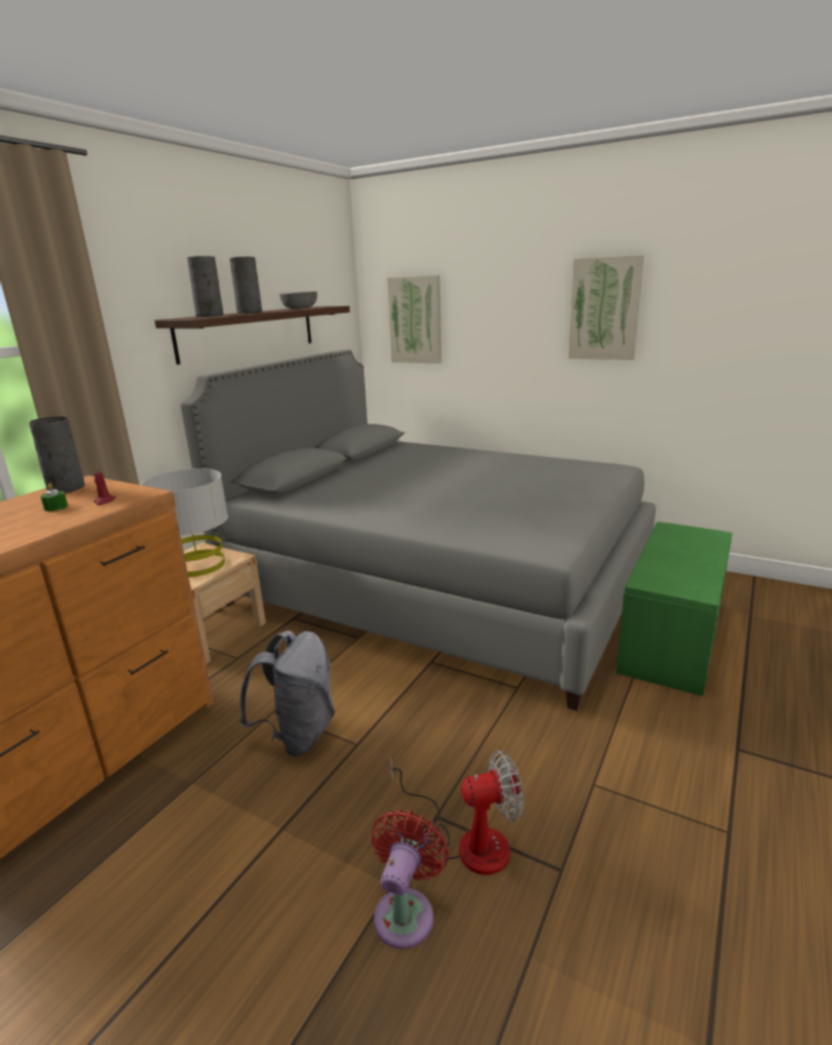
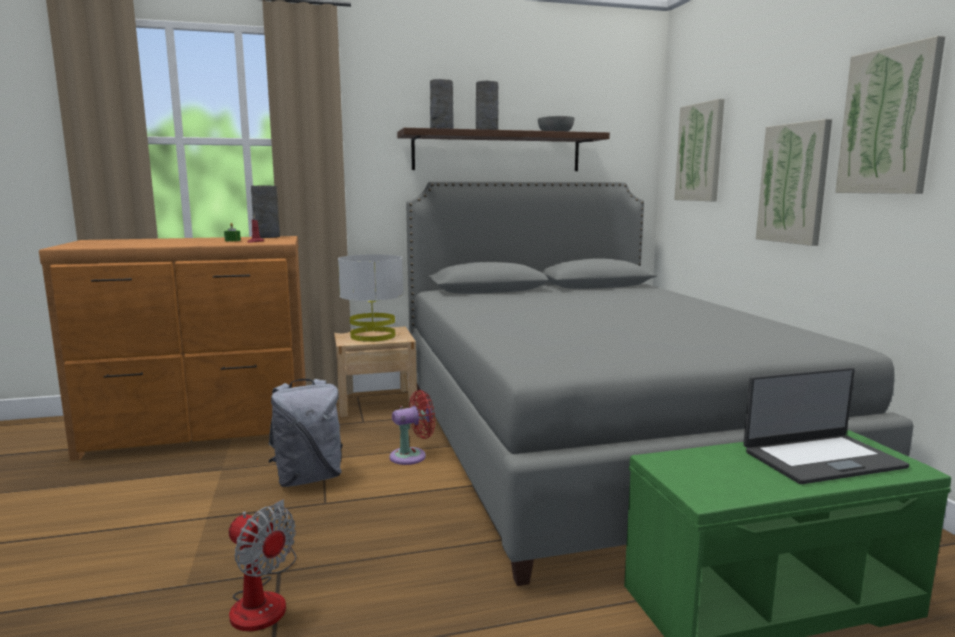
camera: 45 degrees right, 10 degrees down
(406, 911) = (164, 603): red fan -> red fan (412, 456)
(524, 350) = (794, 183): none -> picture
(686, 545) = (821, 458): none -> laptop

